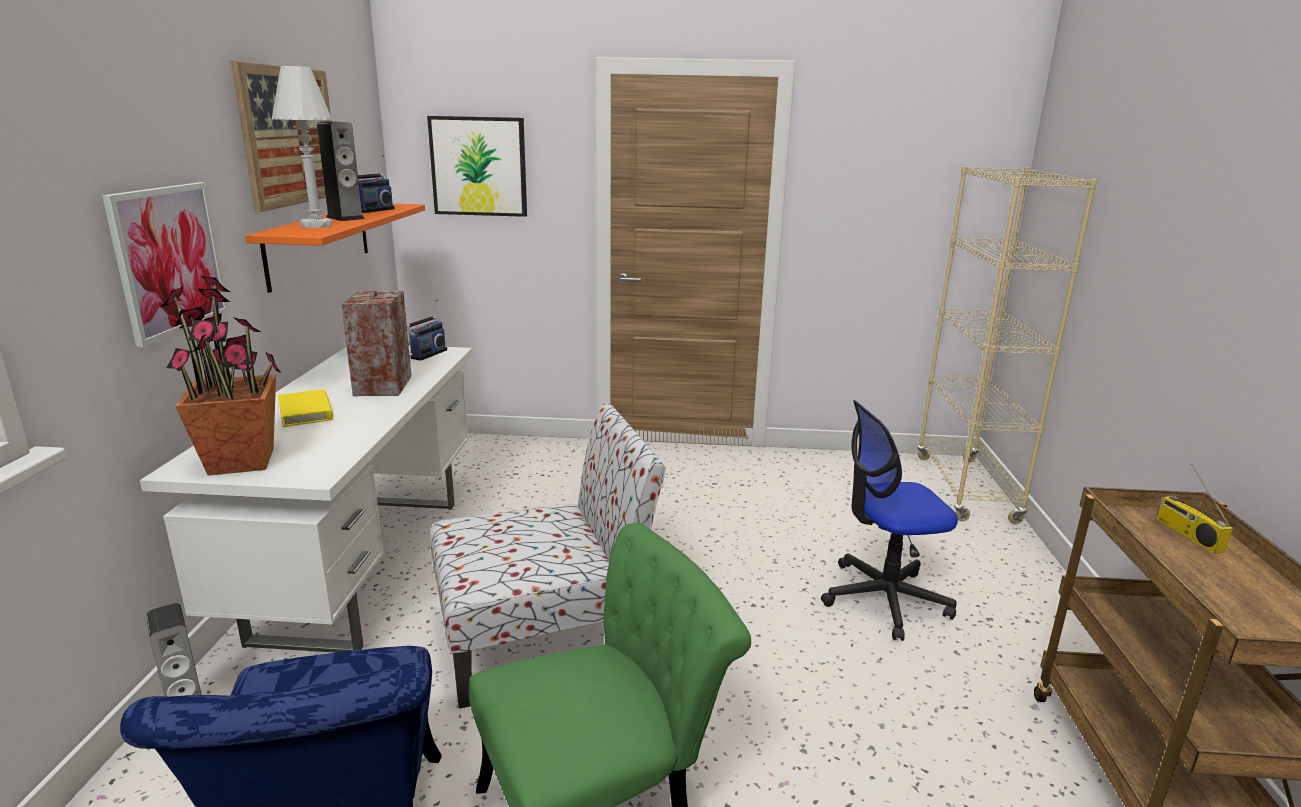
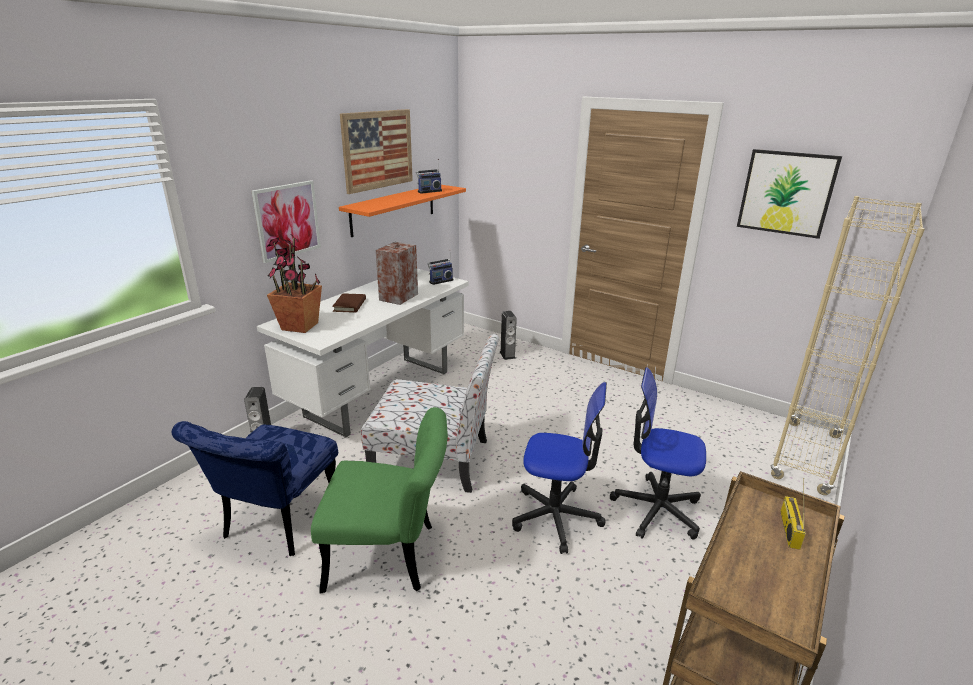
camera: 30 degrees right, 5 degrees up
(306, 412) = (350, 305): yellow book -> brown book
(316, 226) = (380, 202): white table lamp -> none
(345, 218) = (404, 197): speaker -> speaker (507, 355)
(479, 166) = (507, 164): picture -> picture (786, 193)
(783, 654) = (556, 517): none -> office chair

